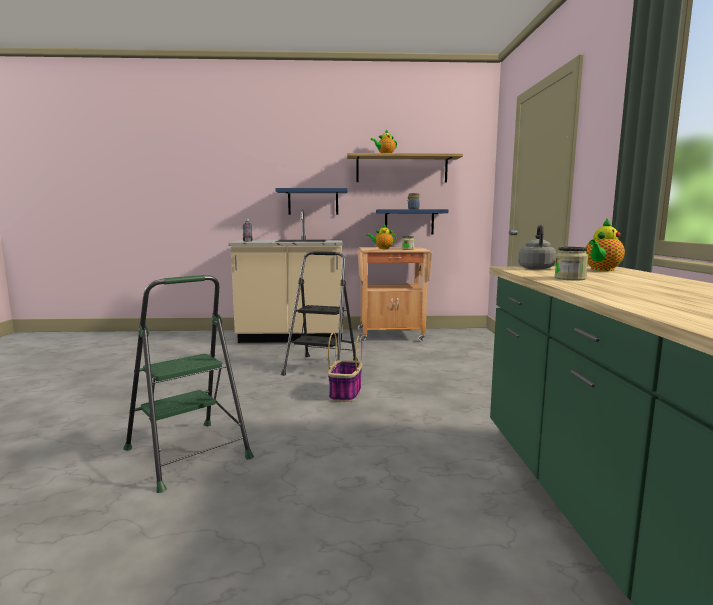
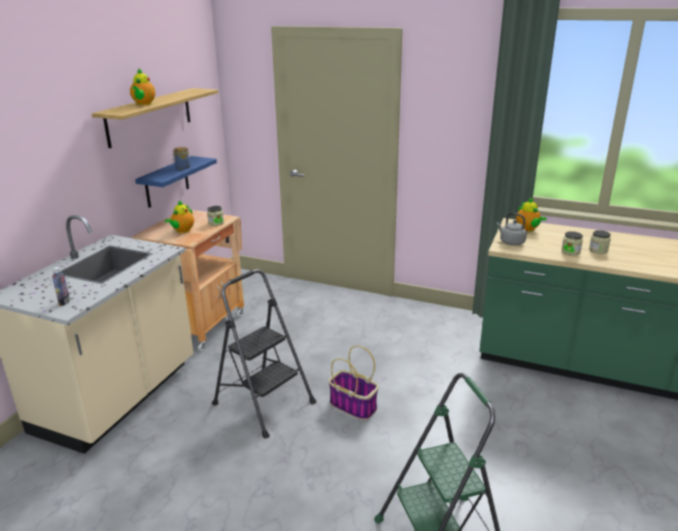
camera: 65 degrees left, 15 degrees up
(313, 202) = (64, 195): blue shelf -> none
(614, 284) = (598, 250): none -> jar

